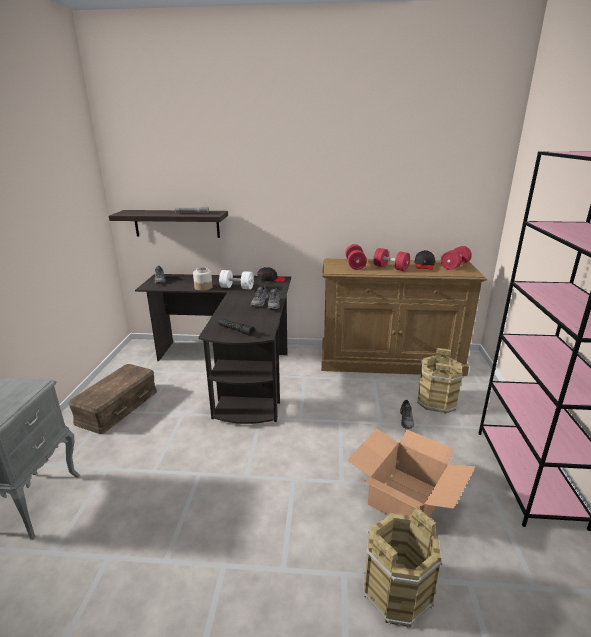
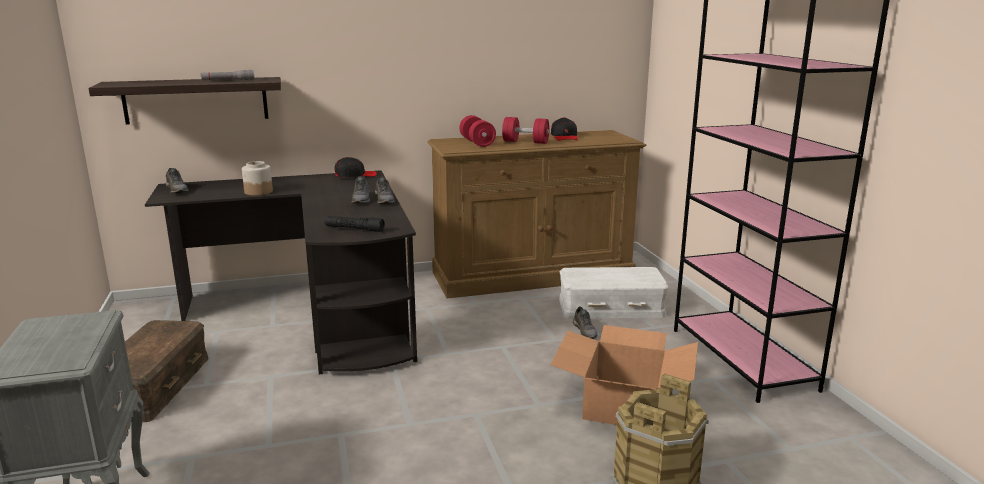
camera: 20 degrees left, 5 degrees down
(237, 287) = (312, 188): white dumbbell -> none
(436, 401) = (610, 308): brown bucket -> white storage box
(455, 266) = (601, 135): red dumbbell -> none

